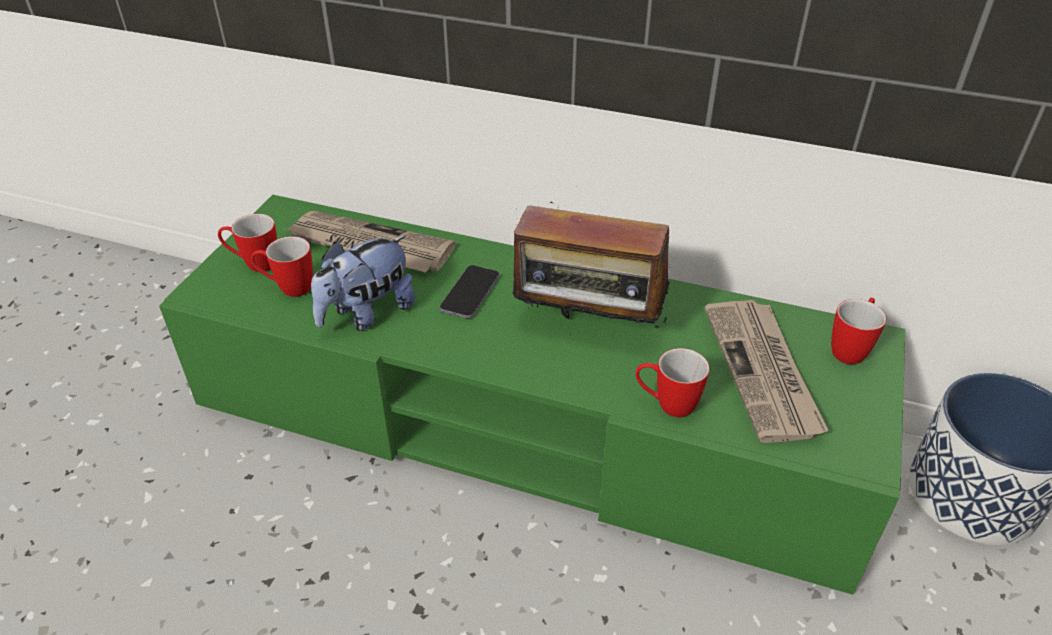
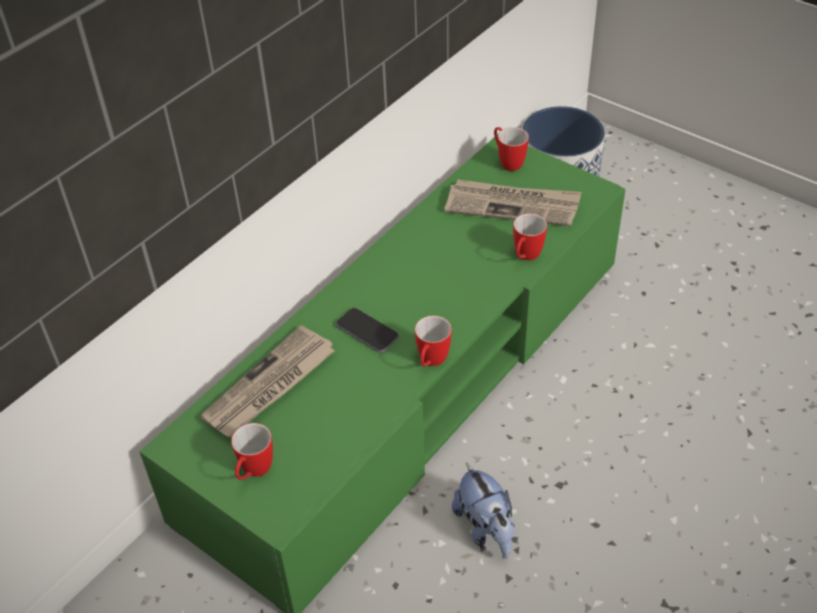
camera: 70 degrees left, 5 degrees up
(288, 288) = (303, 450): mug -> mug (431, 362)
(367, 313) = (363, 399): plush toy -> plush toy (486, 529)
(587, 328) = (436, 275): radio -> none

